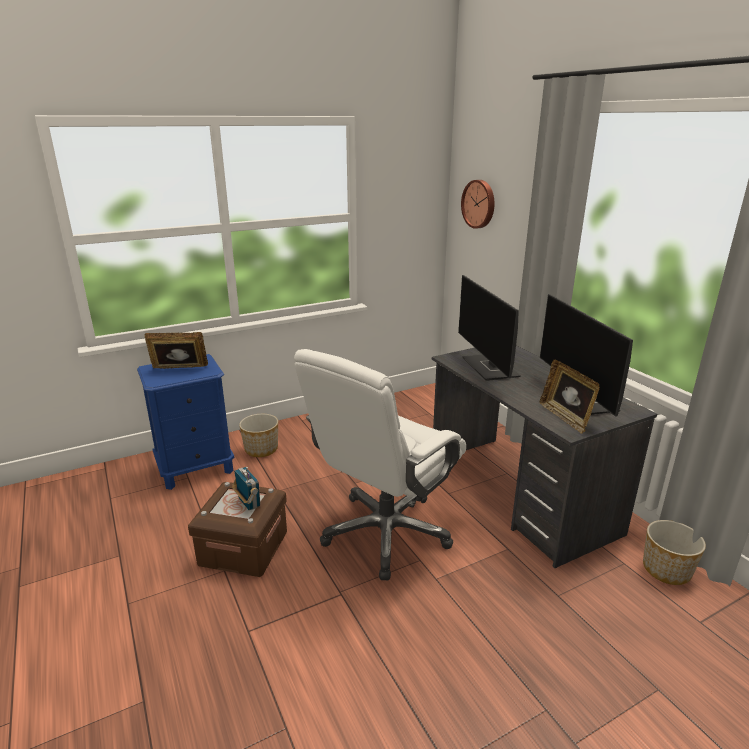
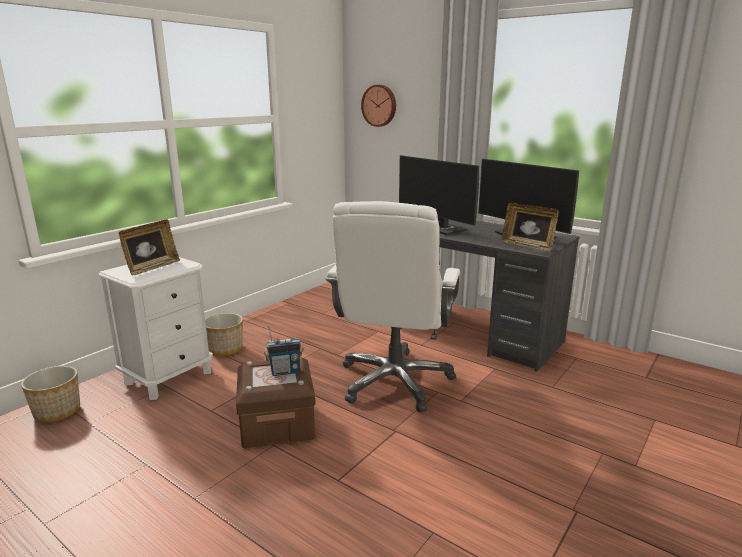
camera: 25 degrees left, 5 degrees down
(179, 370) = (152, 267): picture frame -> picture frame turned 150 degrees clockwise
(196, 468) = (169, 377): blue nightstand -> white nightstand
(248, 503) = (285, 371): radio -> radio turned 135 degrees clockwise
(666, 570) = (603, 355): planter -> planter (56, 412)

